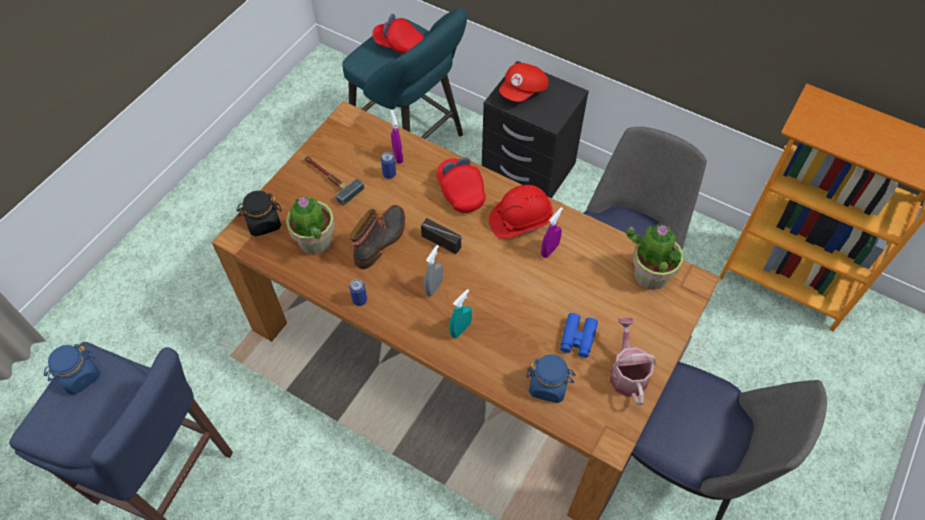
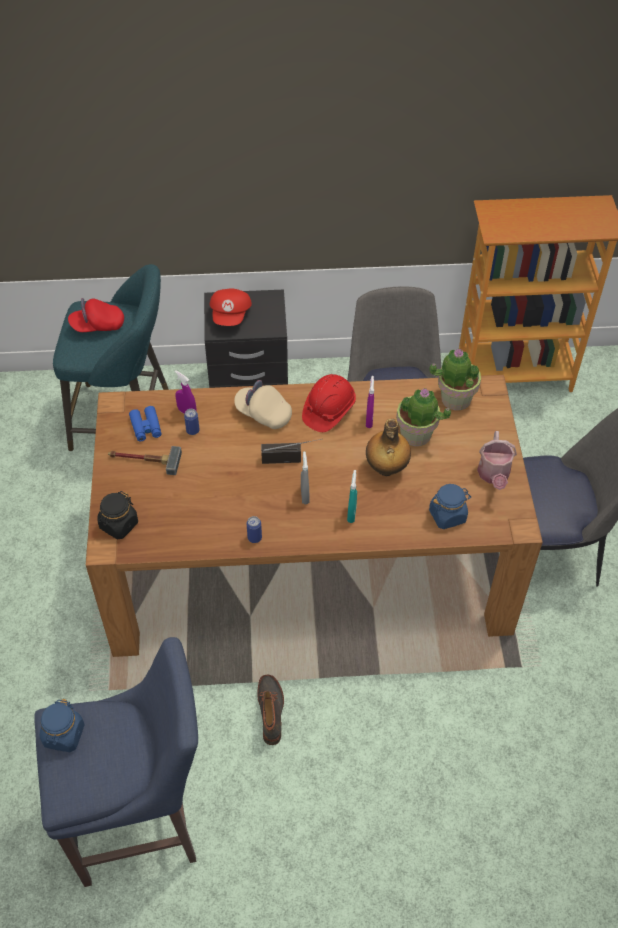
camera: 35 degrees left, 5 degrees down
(315, 241) = (177, 515): potted plant -> potted plant (416, 435)
(381, 240) = (231, 484): boot -> boot (271, 711)
(460, 192) = (263, 414): red cap -> beige cap
(528, 304) = (386, 468): none -> bottle
(577, 338) = (441, 471): blue binoculars -> blue binoculars (146, 427)
(627, 373) = (494, 475): watering can -> watering can turned 135 degrees counterclockwise

